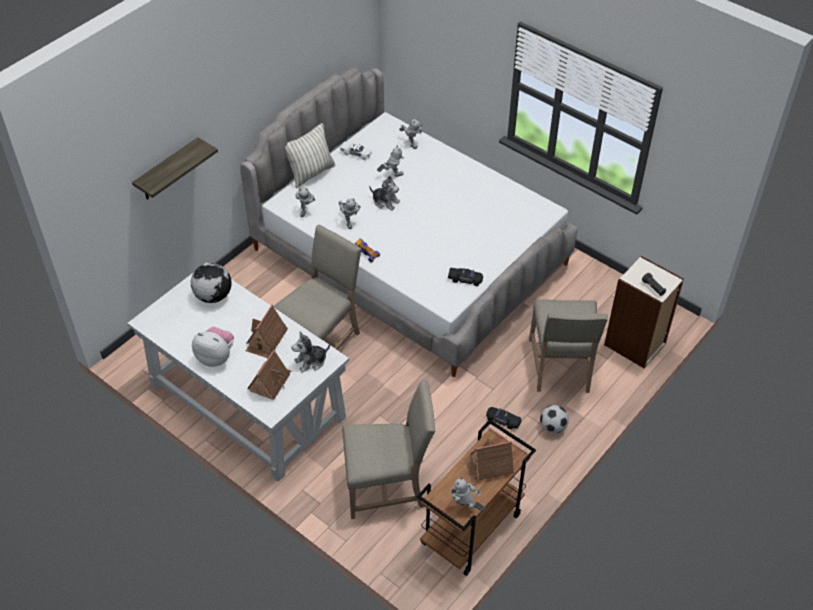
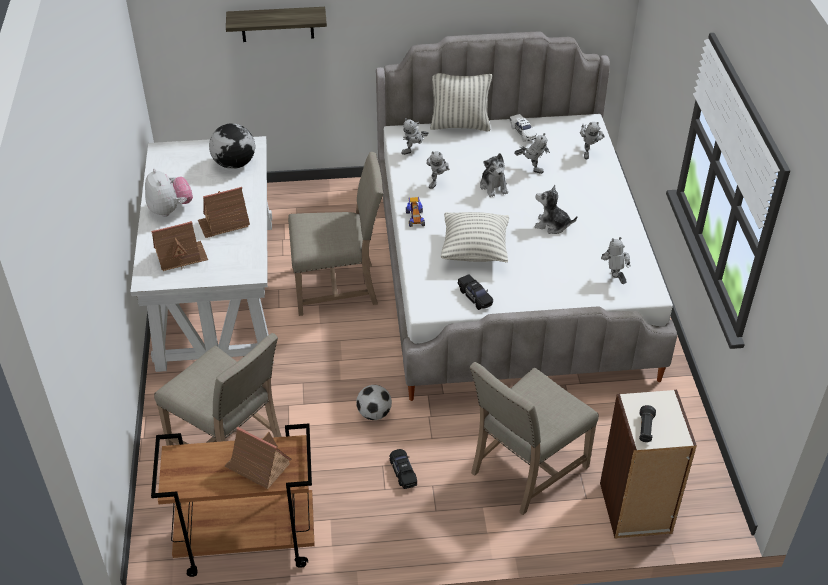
camera: 45 degrees right, 5 degrees down
(311, 361) = (233, 264): plush toy -> plush toy (552, 225)
(428, 251) = (474, 251): none -> pillow
(465, 508) = (187, 483): toy robot -> toy robot (614, 280)
(552, 427) = (442, 517): football -> football (374, 413)

